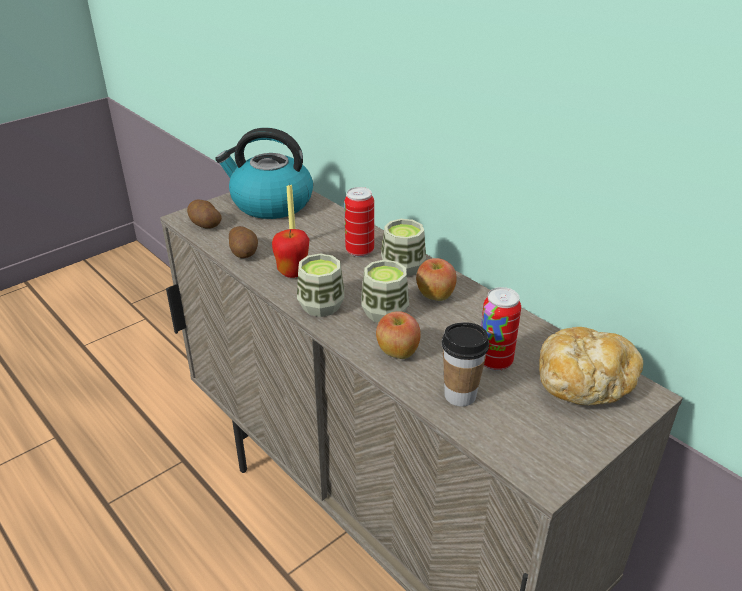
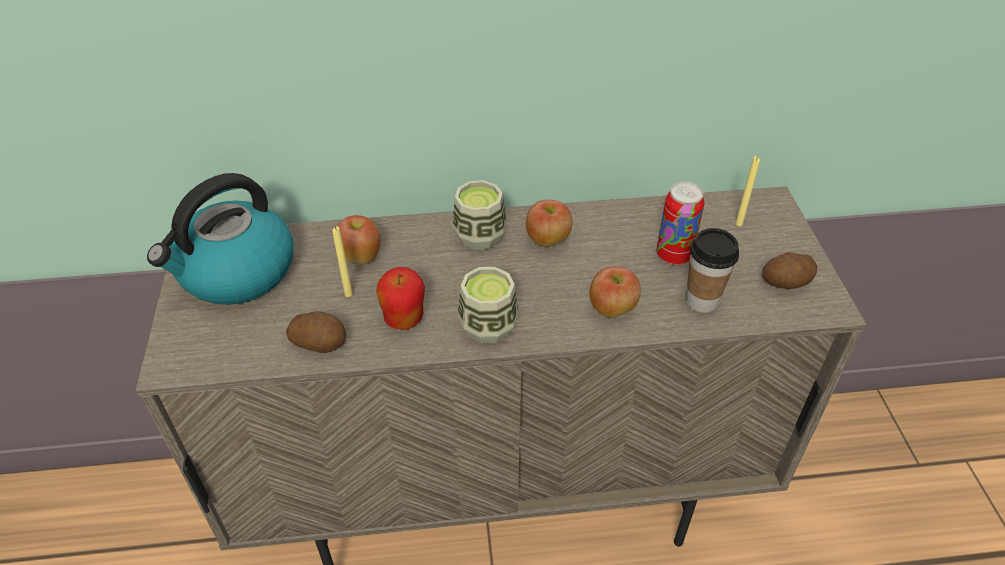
camera: 55 degrees left, 10 degrees up
(204, 224) = (212, 352): potato -> potato (786, 283)
(330, 234) = (361, 257): none -> apple
(359, 251) = (418, 251): can -> none
(384, 312) = (542, 286): cup -> none
(584, 384) = (738, 224): bread -> yellow candle

